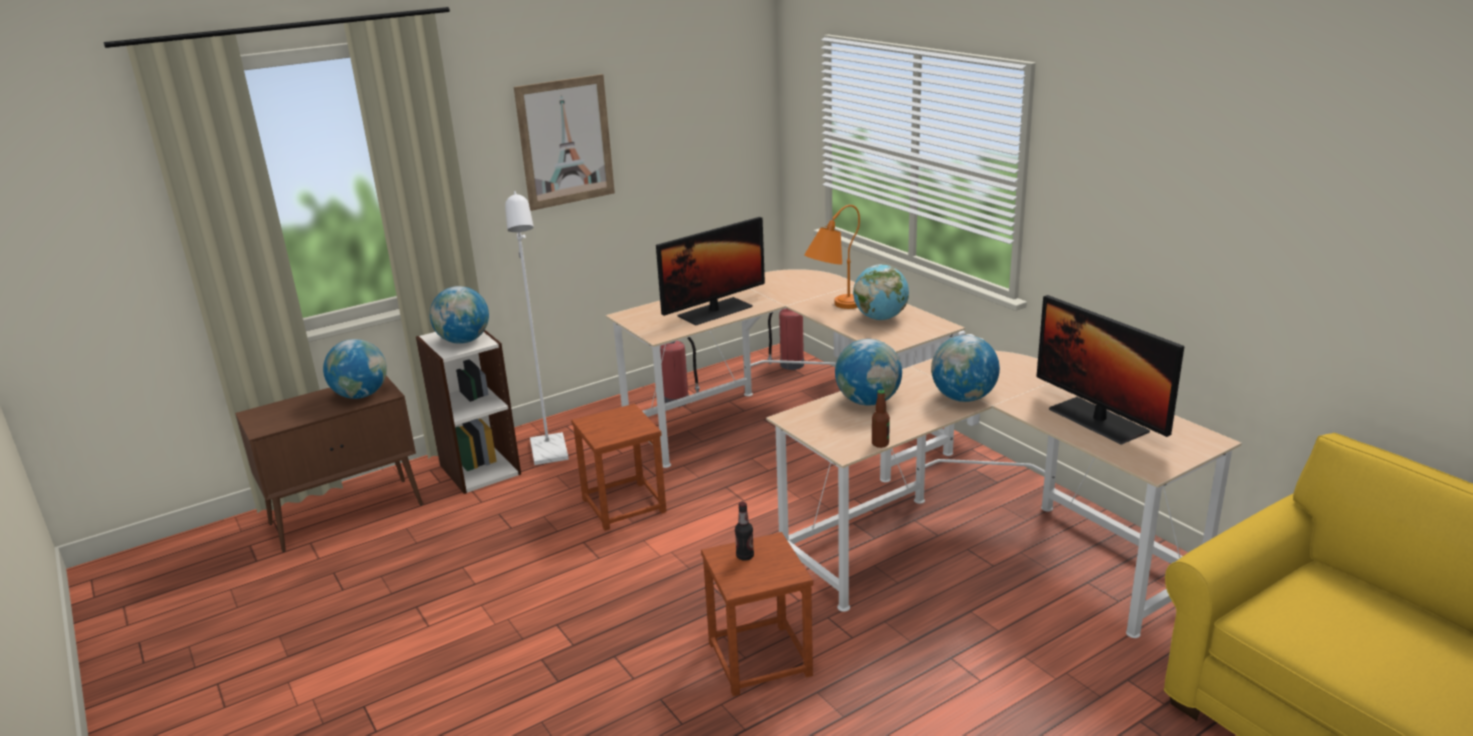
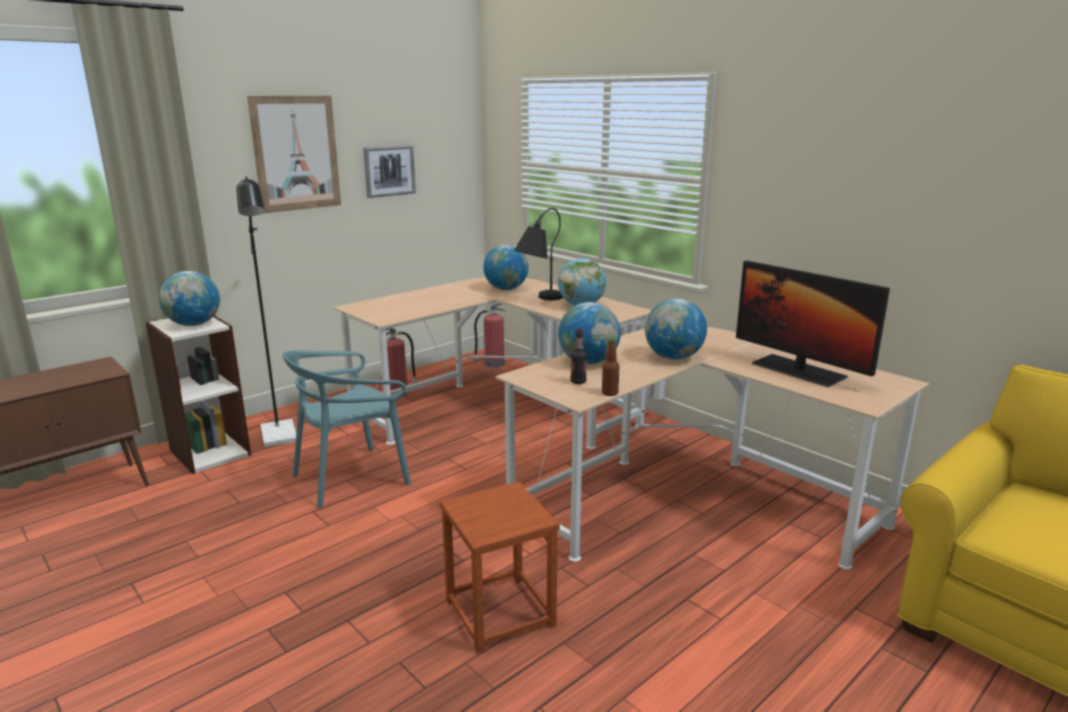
camera: 10 degrees left, 5 degrees down
(361, 395) = (83, 374): globe -> globe (506, 289)
(550, 455) = (280, 438): white floor lamp -> black floor lamp
(623, 505) = (351, 478): brown stool -> turquoise chair
(668, 149) = (389, 171): none -> picture
(715, 311) = (434, 303): monitor -> none
(745, 556) = (486, 505): bottle -> bottle (578, 382)
(833, 308) = (538, 300): orange table lamp -> black table lamp

